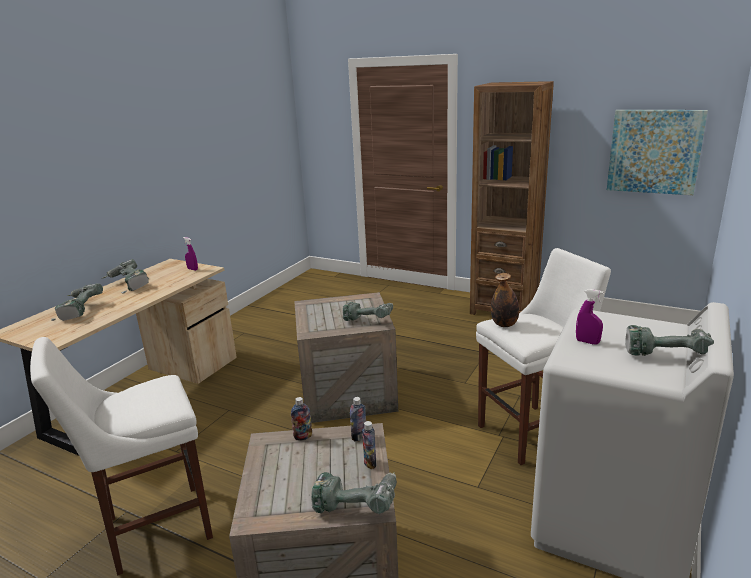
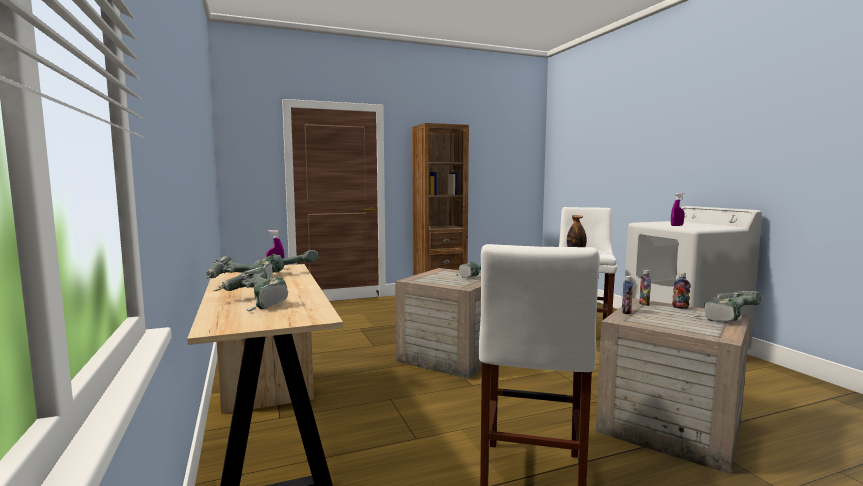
camera: 50 degrees left, 15 degrees down
(654, 151) = (509, 174): picture -> none
(665, 353) = (704, 224): power drill -> power drill (290, 272)

